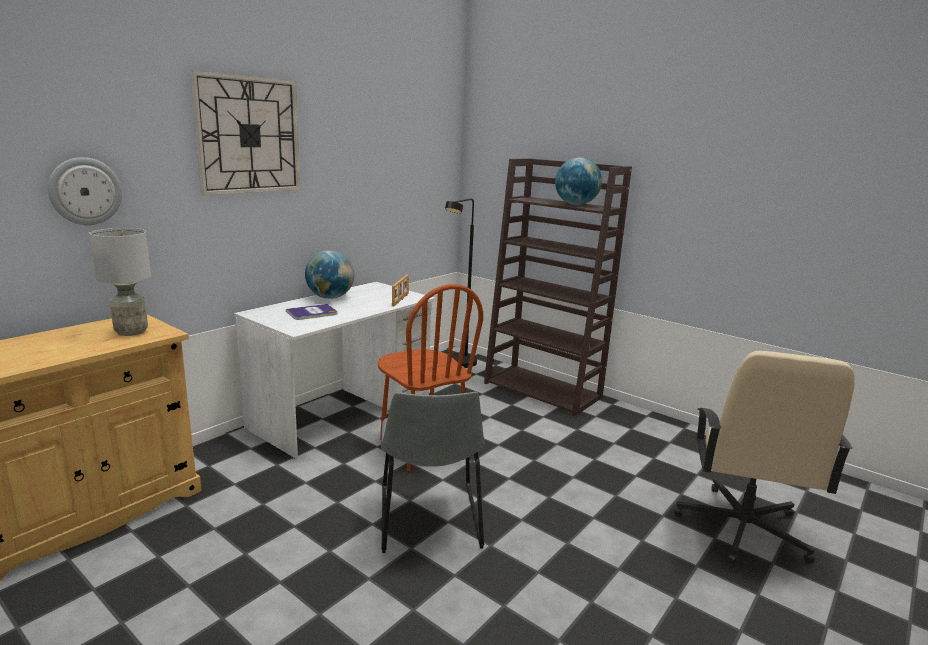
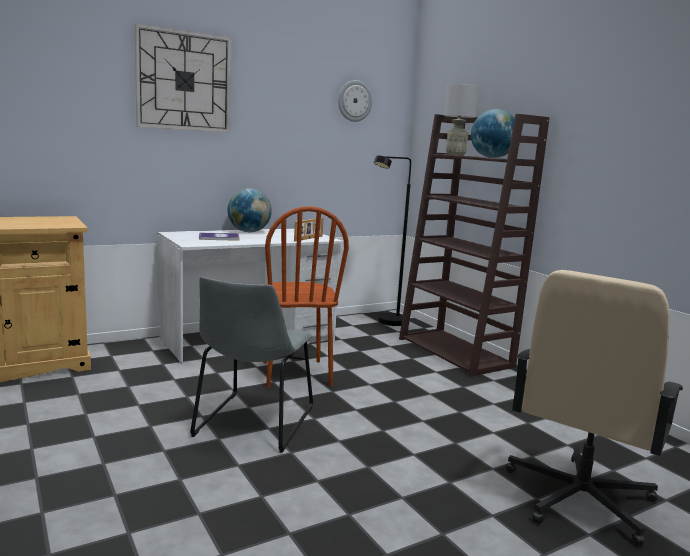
camera: 20 degrees right, 5 degrees down
(85, 191) = (39, 112): wall clock -> wall clock (354, 101)
(131, 332) = (50, 222): grey table lamp -> grey table lamp (455, 155)

